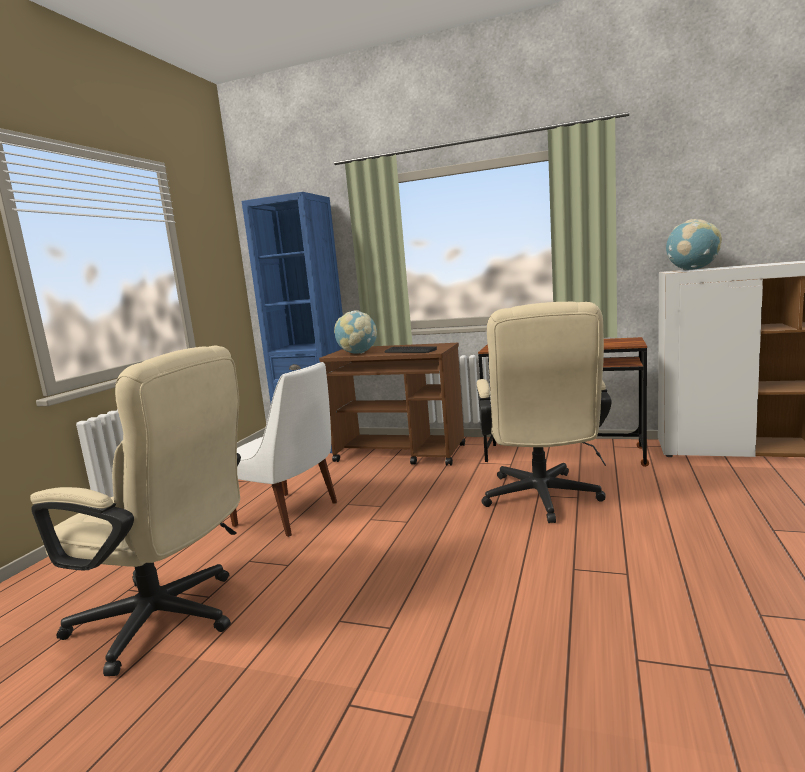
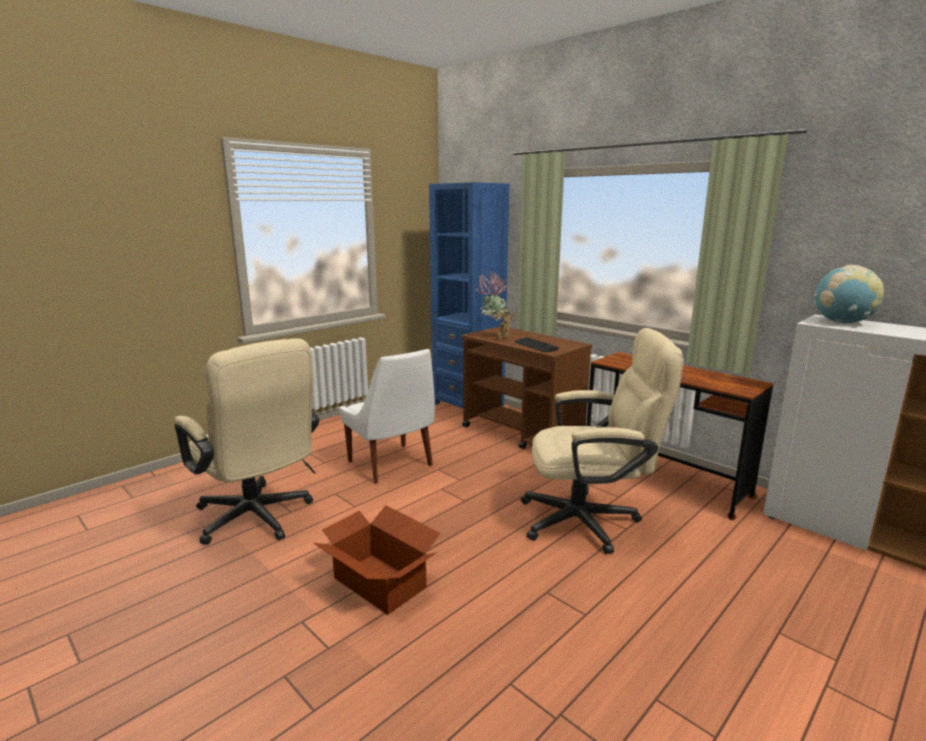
camera: 25 degrees right, 5 degrees up
(358, 353) = (495, 337): globe -> potted plant
(399, 625) = (380, 582): none -> cardboard box
(542, 501) = (590, 521): beige office chair -> beige office chair turned 120 degrees counterclockwise

